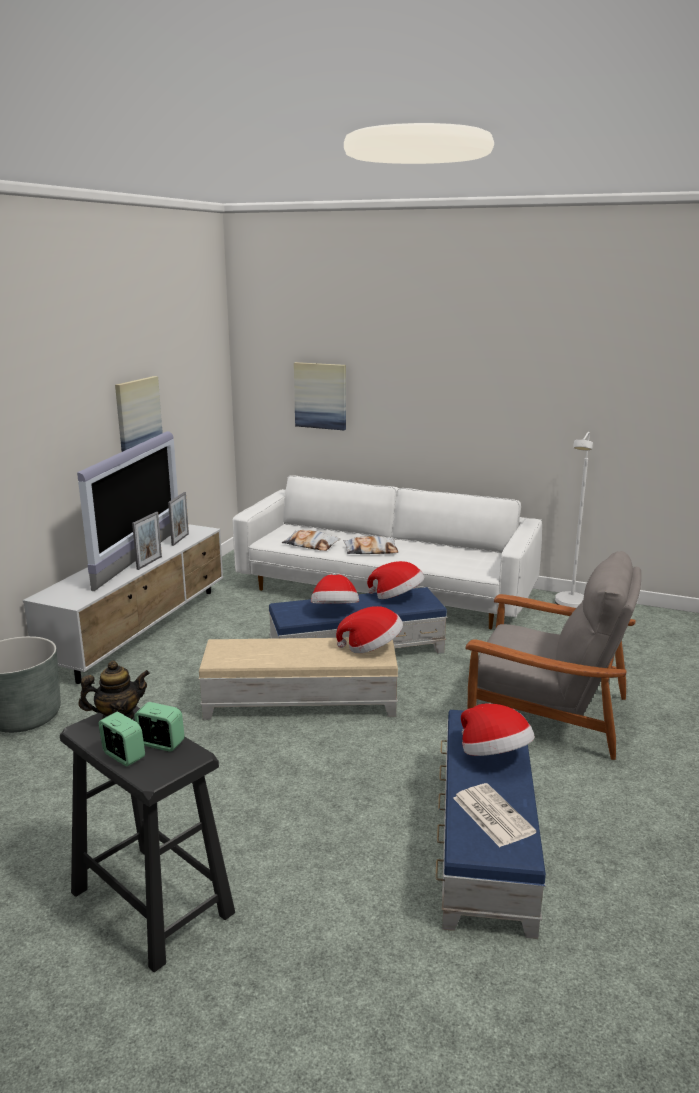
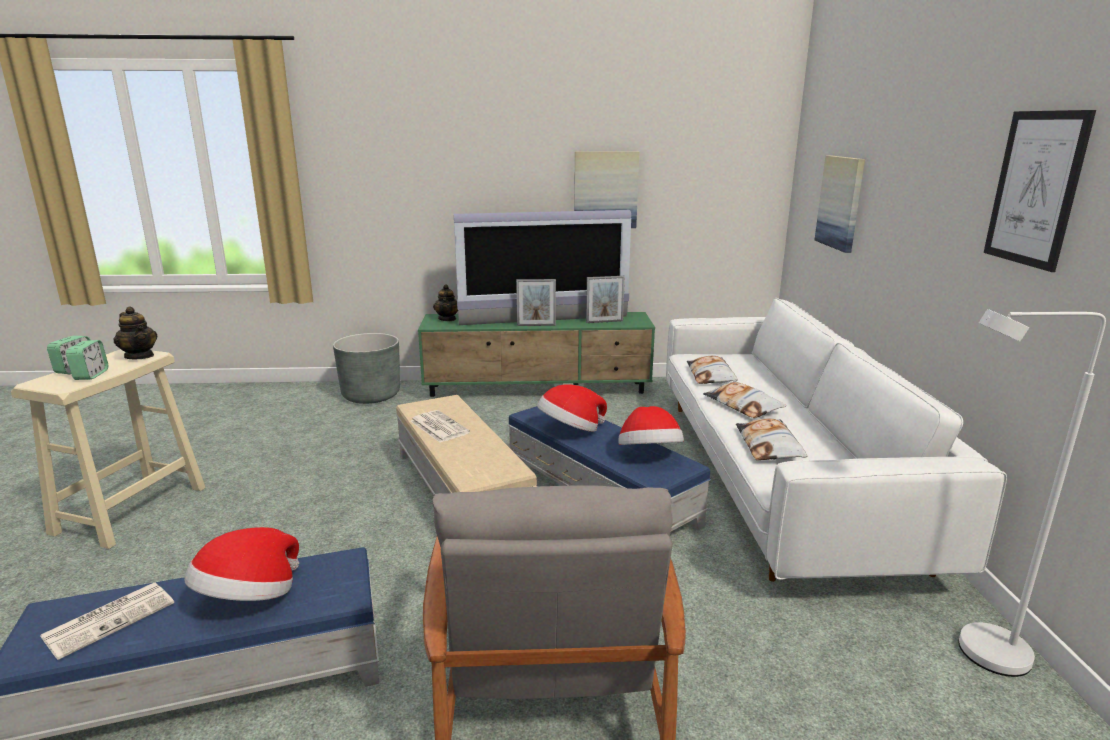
camera: 65 degrees right, 0 degrees up
(63, 593) = (447, 319): none -> teapot
(141, 629) = (538, 389): white tv stand -> green tv stand
(151, 902) = (131, 509): black stool -> beige stool
(275, 656) = (438, 427): none -> newspaper
(372, 648) = (493, 468): hat -> none
(433, 561) = (769, 446): none -> pillow
(516, 379) = (1035, 189): none -> picture

